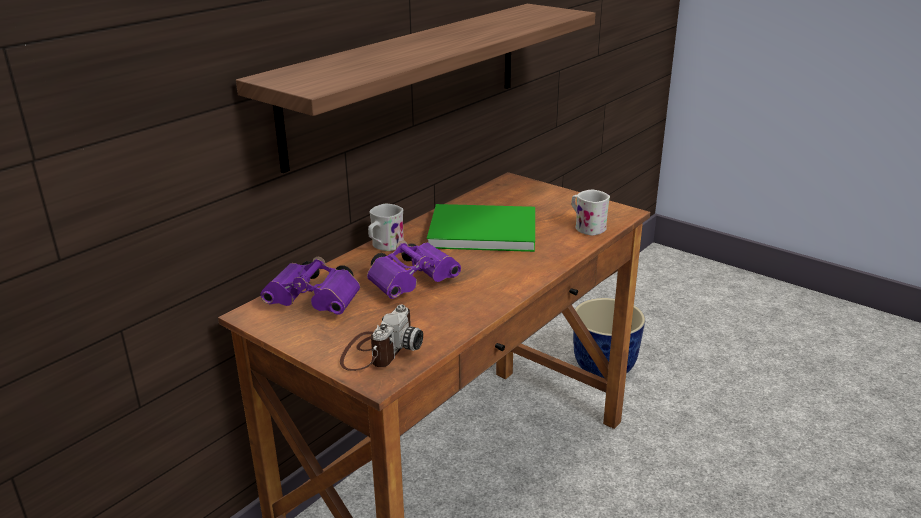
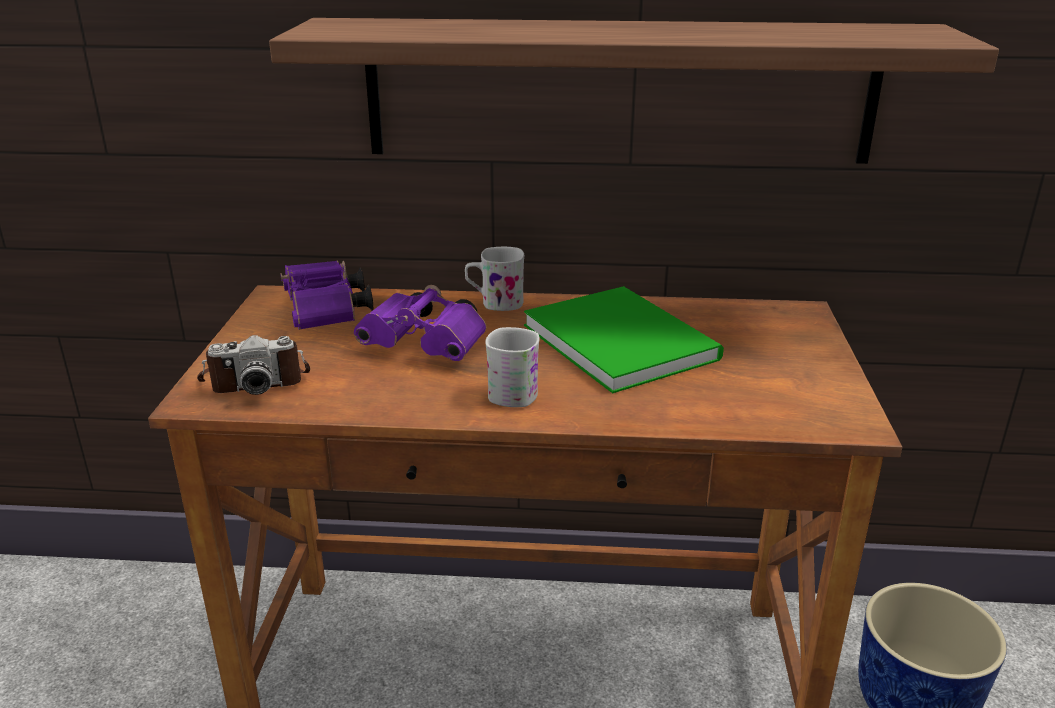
camera: 55 degrees right, 0 degrees up
(586, 227) = (748, 408): white mug -> white mug (515, 390)

